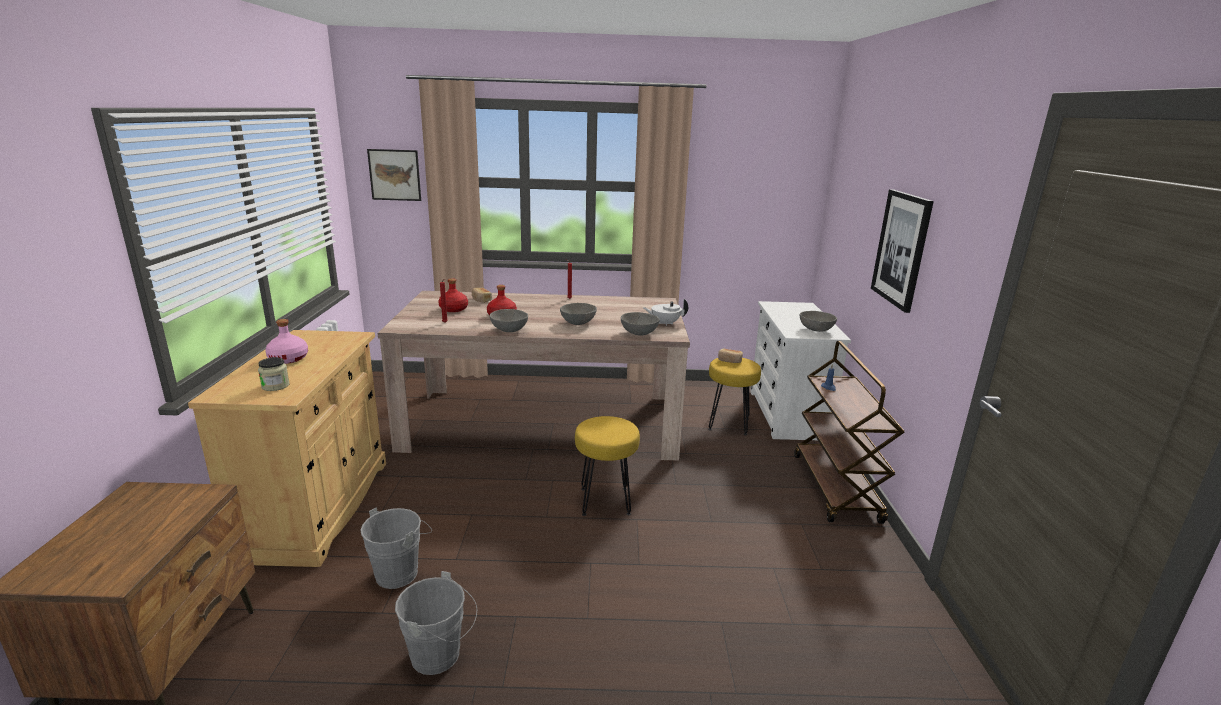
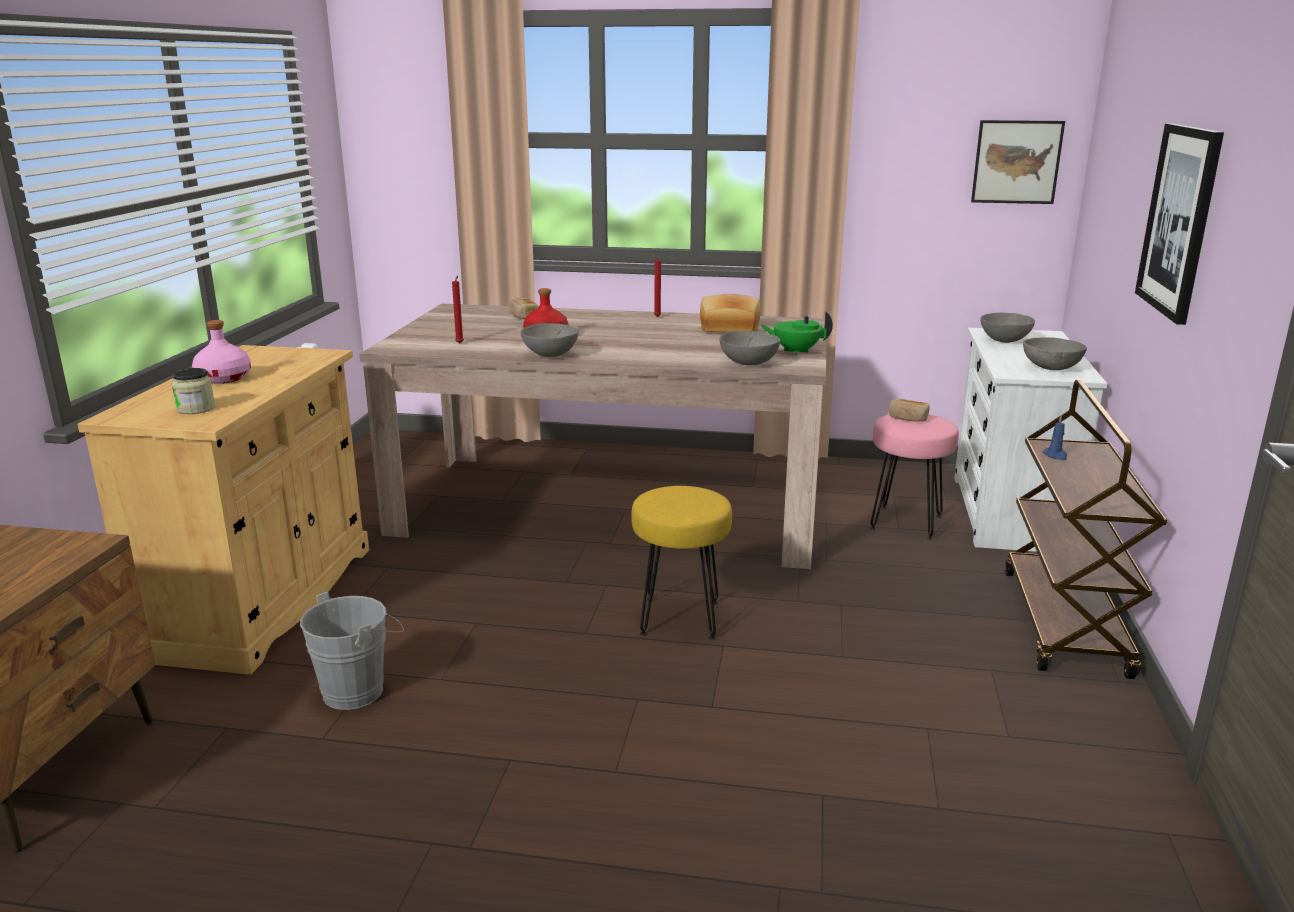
camera: 10 degrees right, 0 degrees up
(395, 175) = (409, 131): picture -> picture (1016, 162)
(440, 656) = (391, 801): grey bucket -> none
(454, 309) = (479, 327): red bottle -> none
(578, 323) = (659, 348): grey bowl -> grey bowl (1005, 340)
(618, 307) = (729, 329): none -> bread
(665, 323) = (795, 351): white teapot -> green teapot
(729, 424) = (906, 522): yellow stool -> pink stool

